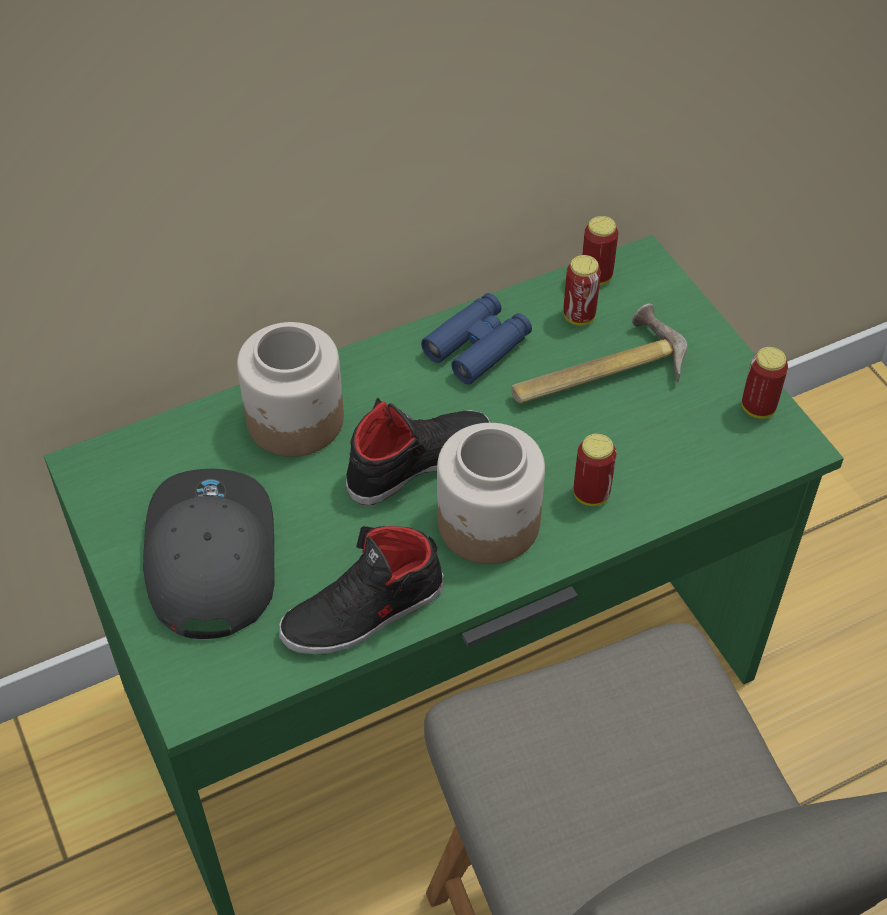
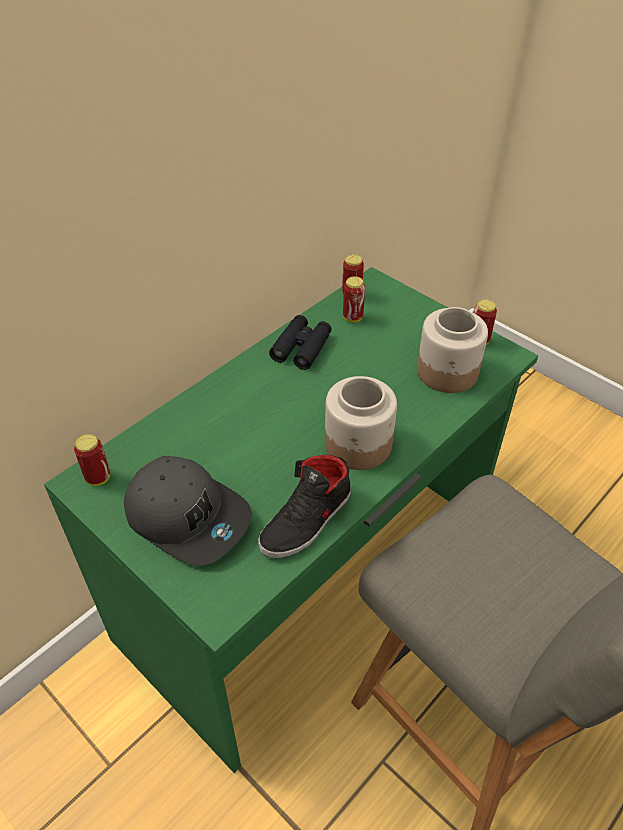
camera: 20 degrees left, 5 degrees down
(209, 557) = (188, 516): grey cap -> grey cap turned 150 degrees clockwise
(295, 420) = (208, 417): jar -> jar (448, 372)
(418, 461) = (297, 421): black shoe -> none
(477, 346) = (301, 347): blue binoculars -> black binoculars
(591, 494) = (410, 412): can -> can (98, 478)
(596, 370) = (377, 344): hammer -> none

